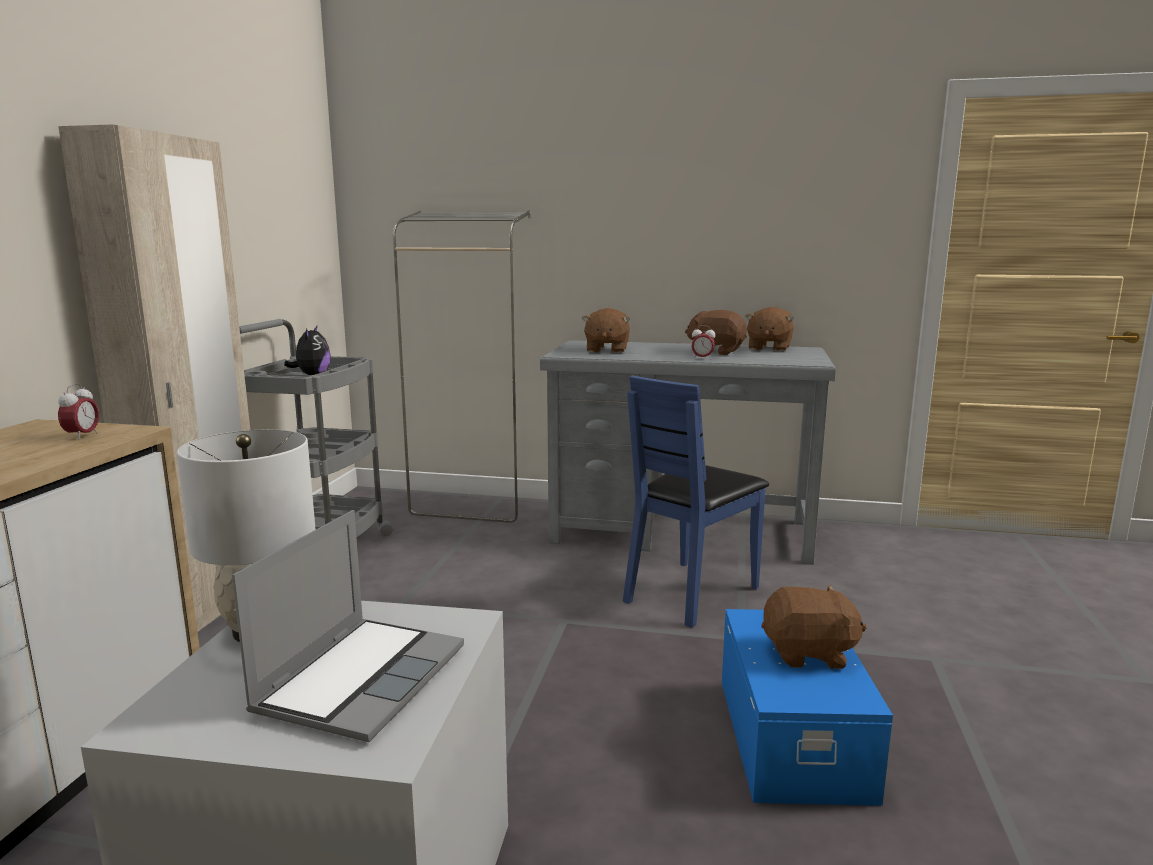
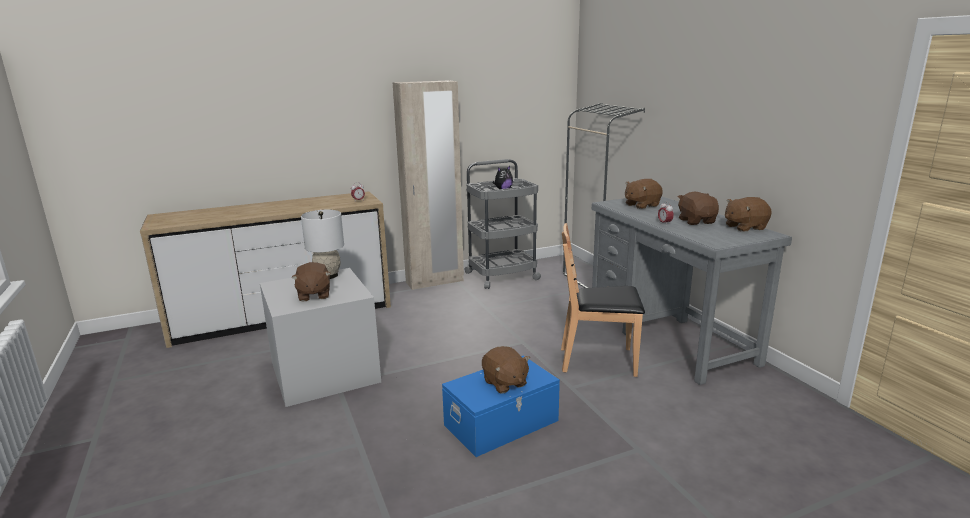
camera: 55 degrees right, 5 degrees up
(361, 678) = (313, 295): laptop -> brown plush toy
(690, 593) = (598, 361): blue chair -> brown chair

